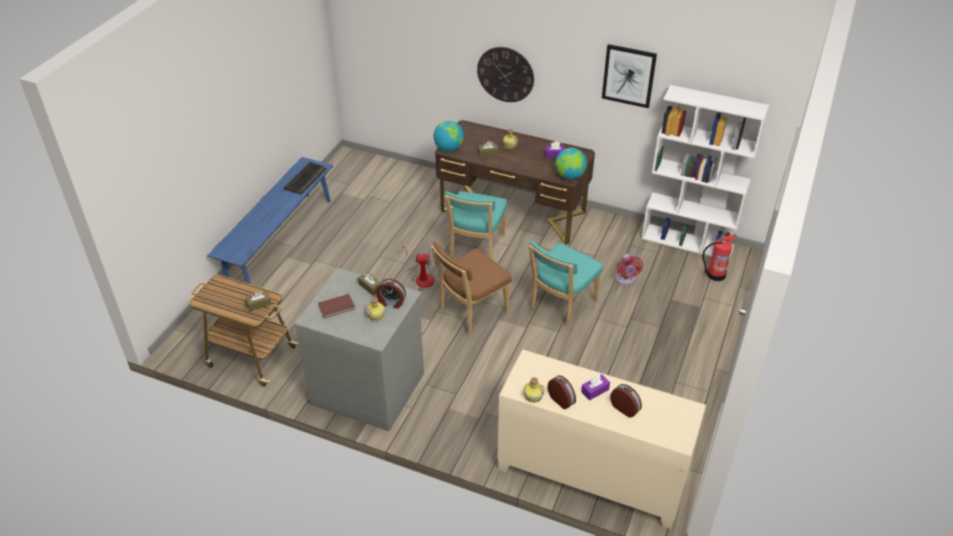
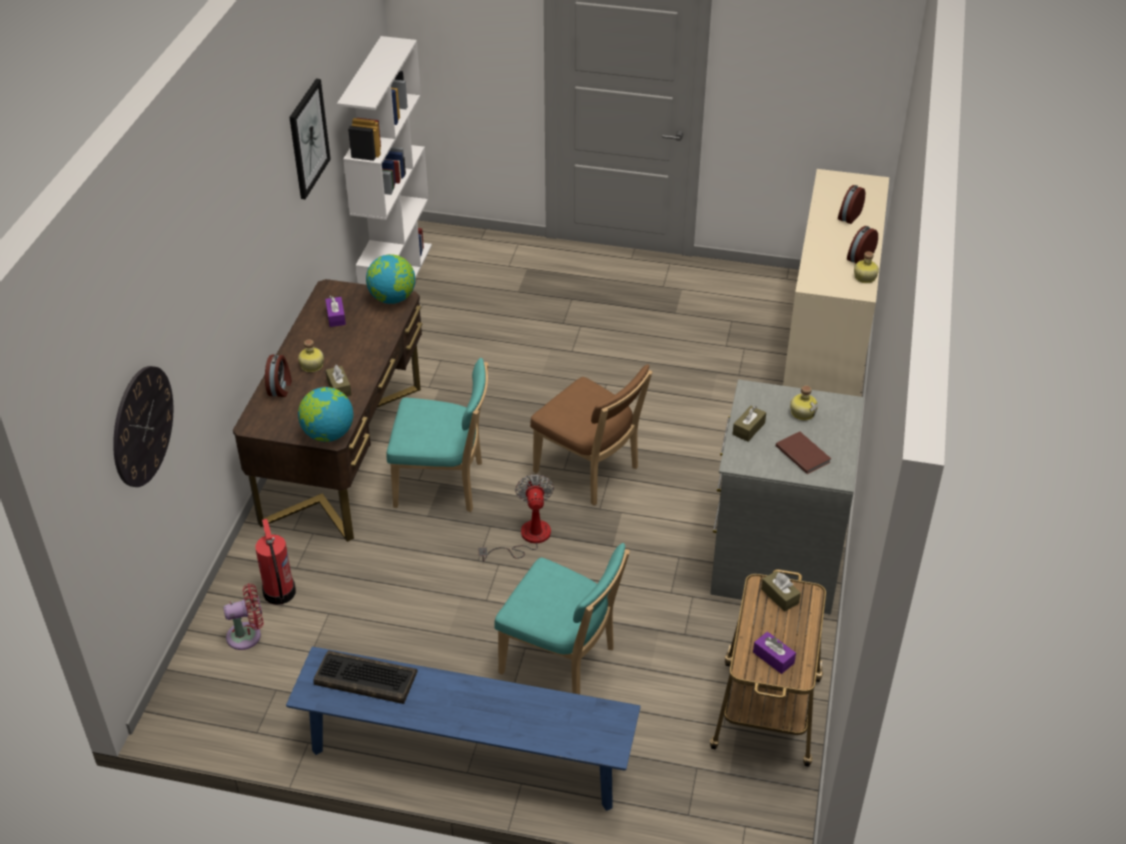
camera: 100 degrees left, 0 degrees up
(391, 302) = (771, 402): alarm clock -> alarm clock (280, 388)
(505, 74) = (238, 294): wall clock -> wall clock (142, 426)
(561, 305) = (555, 385): turquoise chair -> turquoise chair (562, 662)
(595, 390) = (834, 236): purple tissue box -> purple tissue box (773, 657)
(625, 280) = (488, 330): red fan -> red fan (248, 635)
(715, 274) = (461, 256): fire extinguisher -> fire extinguisher (279, 593)

